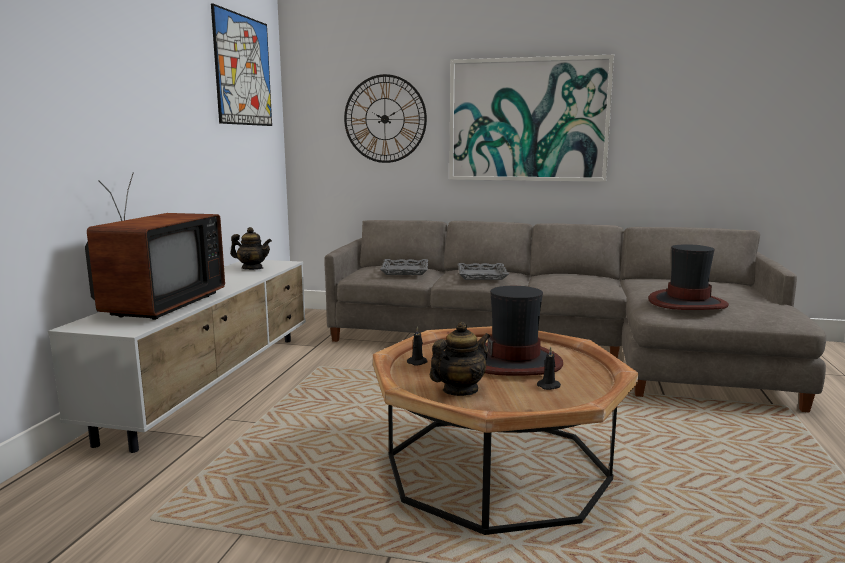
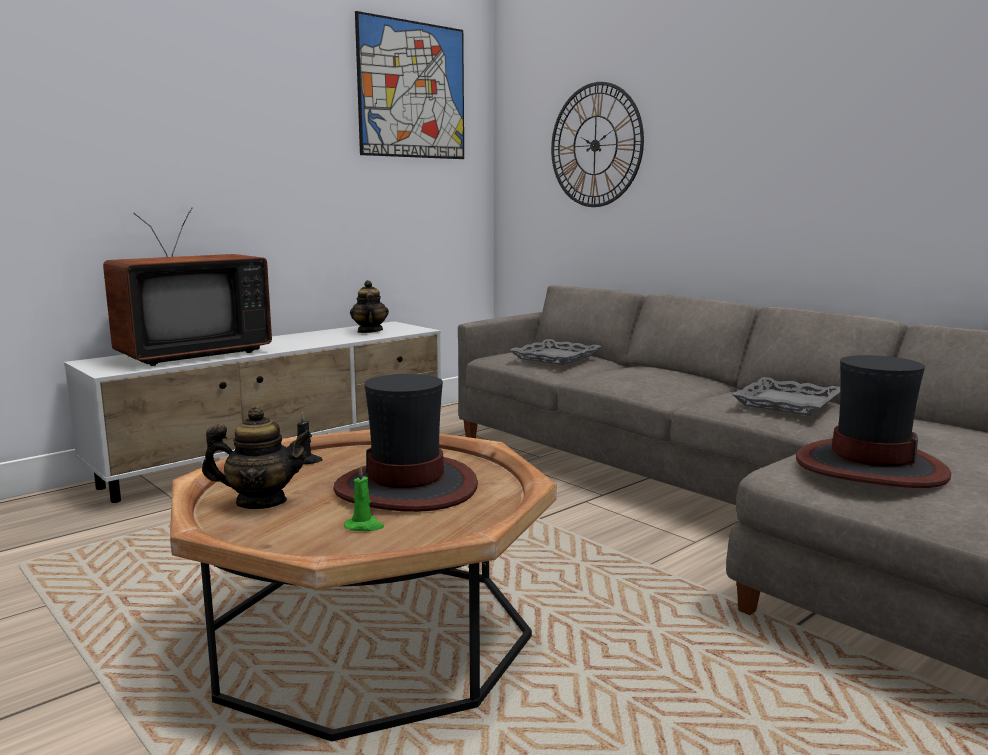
camera: 35 degrees right, 0 degrees up
(252, 268) = (369, 331): teapot -> teapot turned 150 degrees counterclockwise
(481, 275) = (639, 376): grey tray -> grey tray (786, 403)
(528, 120) = (780, 138): picture -> none
(549, 386) = (364, 526): black candle -> green candle

